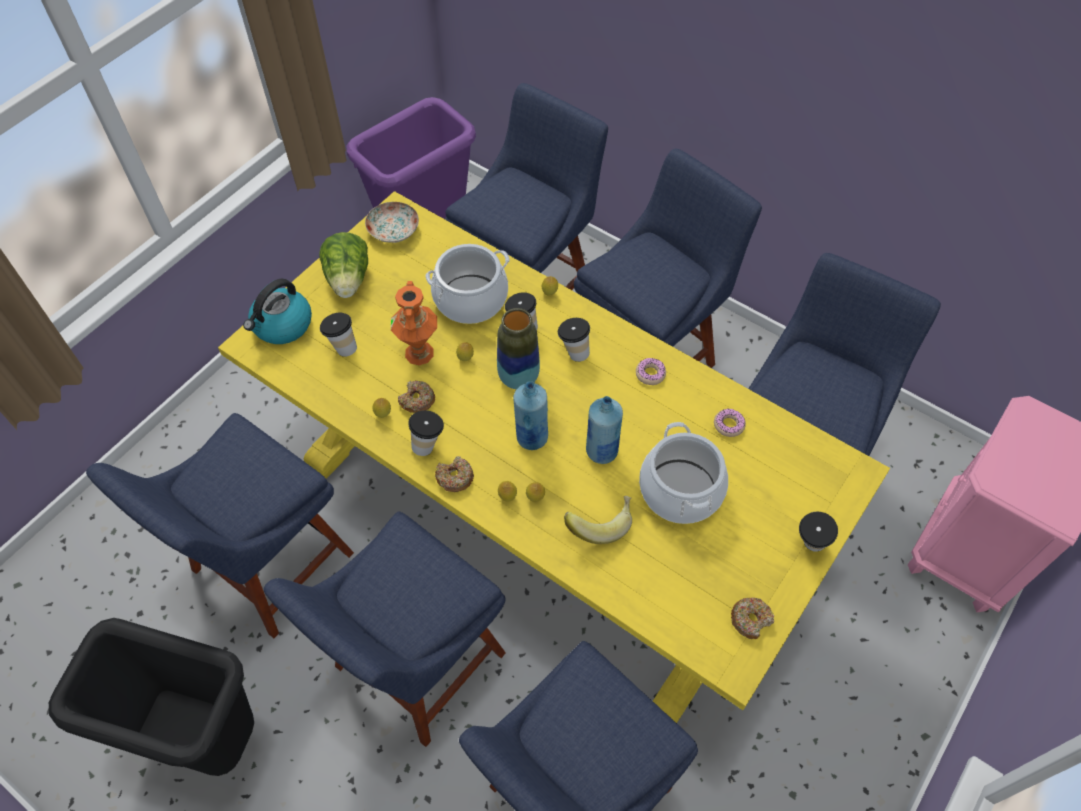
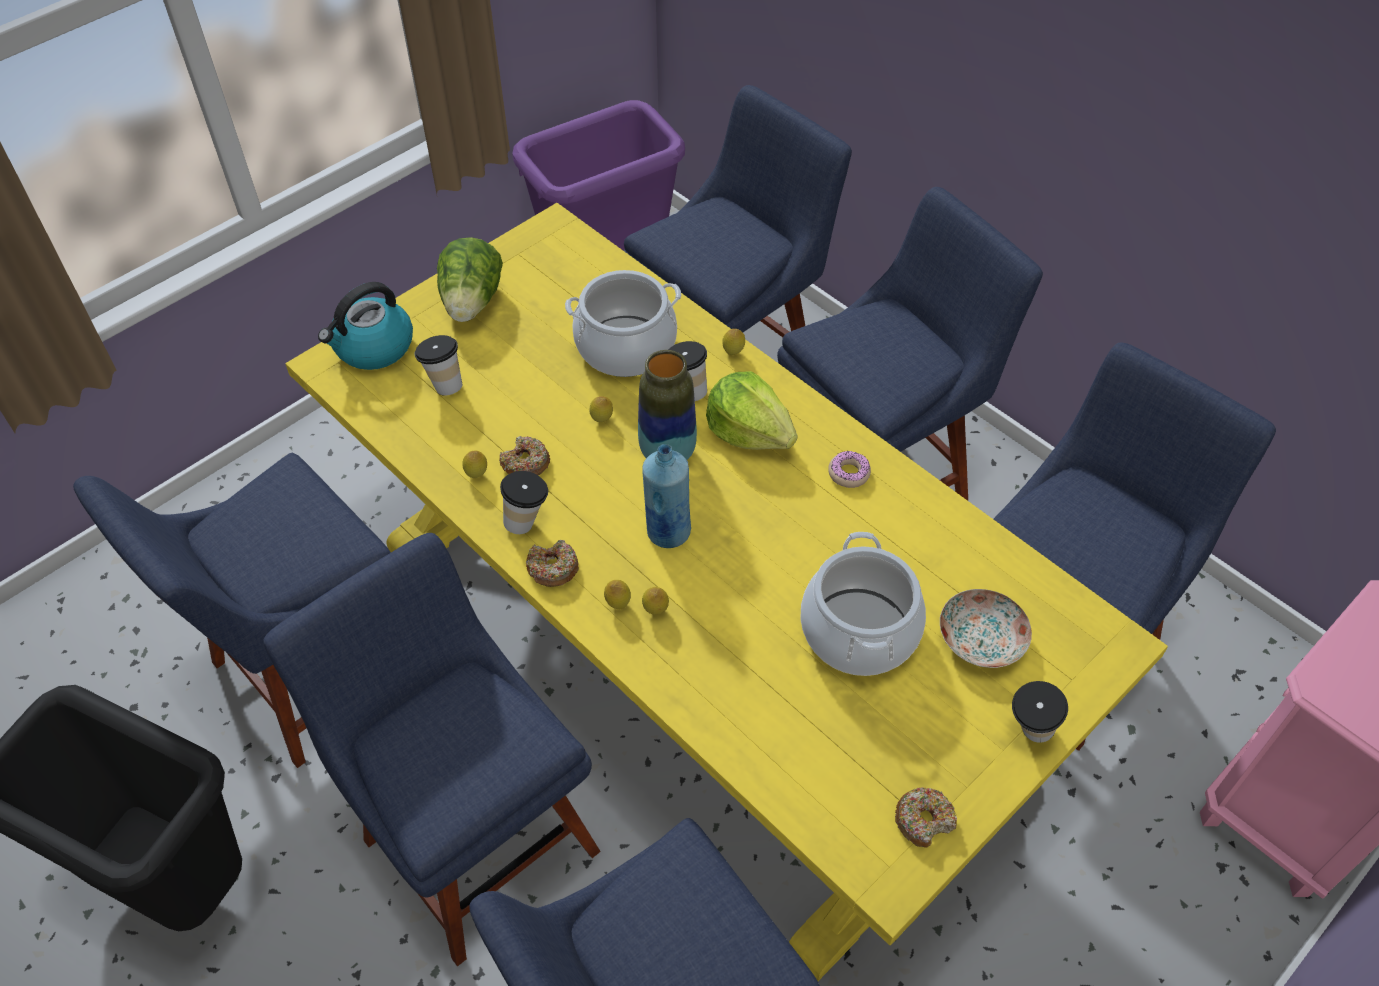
camera: 10 degrees right, 5 degrees down
(394, 230) = (545, 250): plate -> plate (982, 639)
(414, 666) = (474, 836): blue chair -> blue chair turned 90 degrees clockwise
(420, 353) = (543, 405): orange vase -> none
(573, 352) = (749, 431): cup -> lettuce
(600, 523) = (737, 657): banana -> none
(601, 451) = (759, 564): blue bottle -> none
(729, 425) = (945, 555): donut -> none

